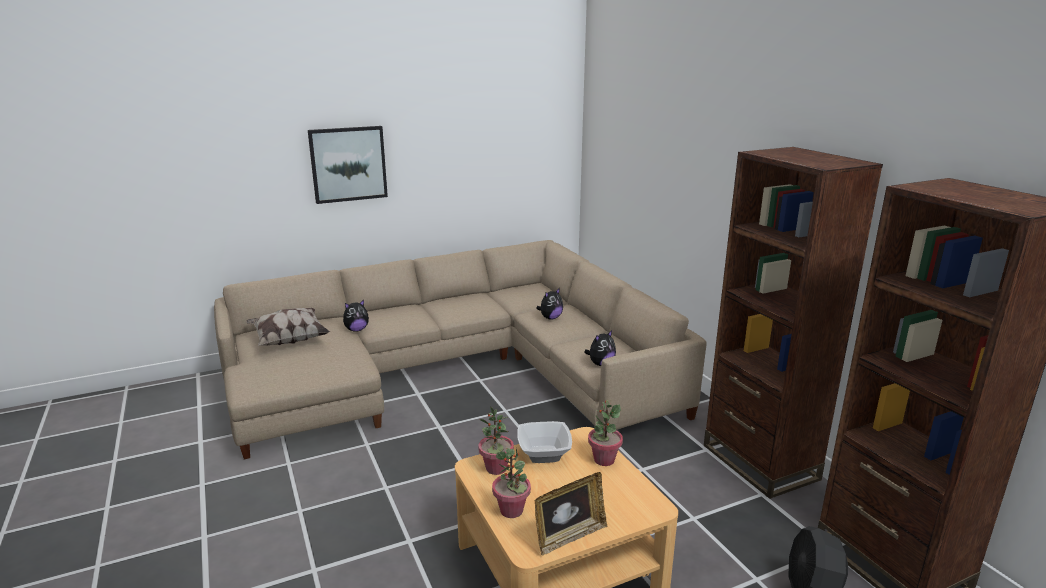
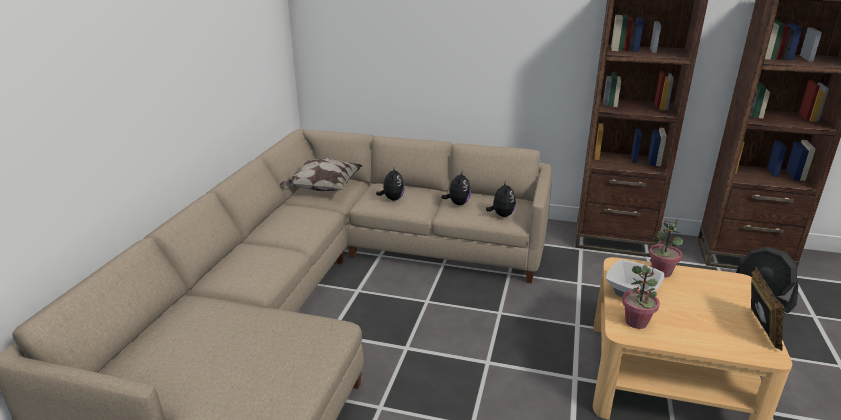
camera: 50 degrees left, 5 degrees up
(289, 340) = (189, 352): pillow -> pillow (323, 188)
(348, 164) = (110, 82): picture -> none
(356, 330) = (236, 298): plush toy -> plush toy (457, 203)
(511, 510) = (707, 340): potted plant -> none

